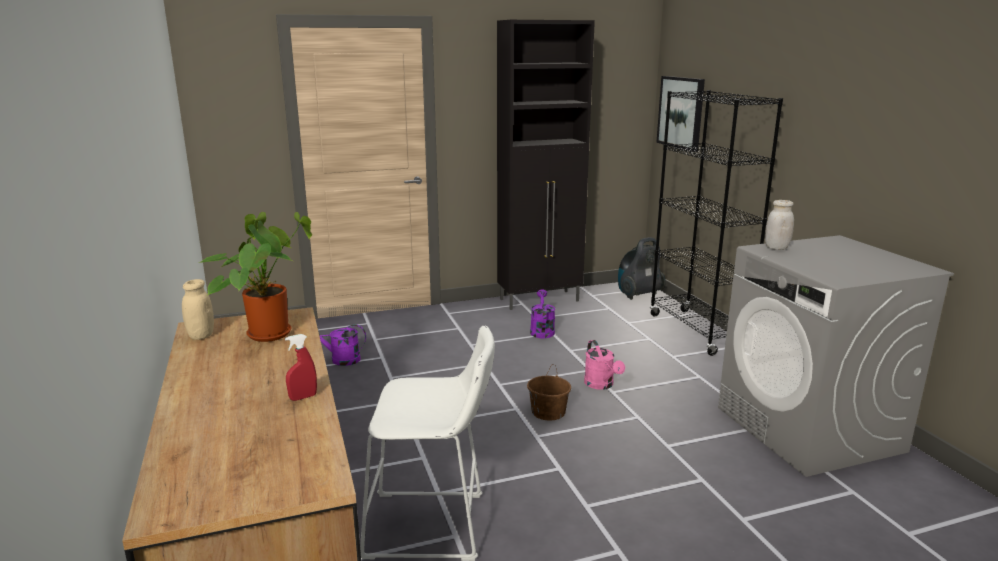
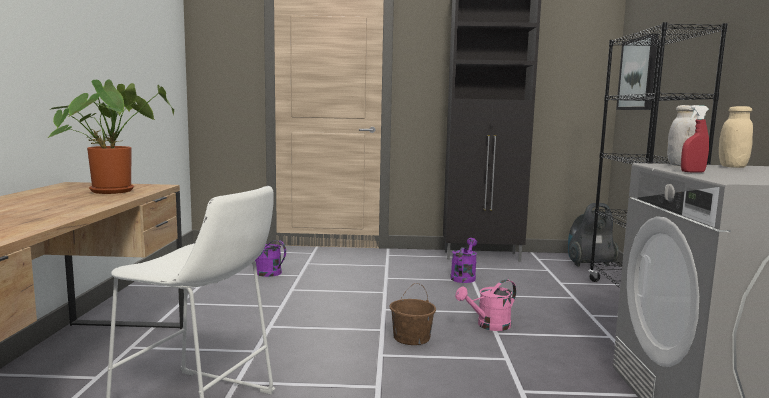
camera: 20 degrees right, 10 degrees down
(201, 335) = (62, 187): beige jar -> beige jar (732, 167)
(303, 397) = (48, 218): red spray bottle -> red spray bottle (692, 172)
(601, 385) = (489, 326): pink watering can -> pink watering can turned 60 degrees clockwise

